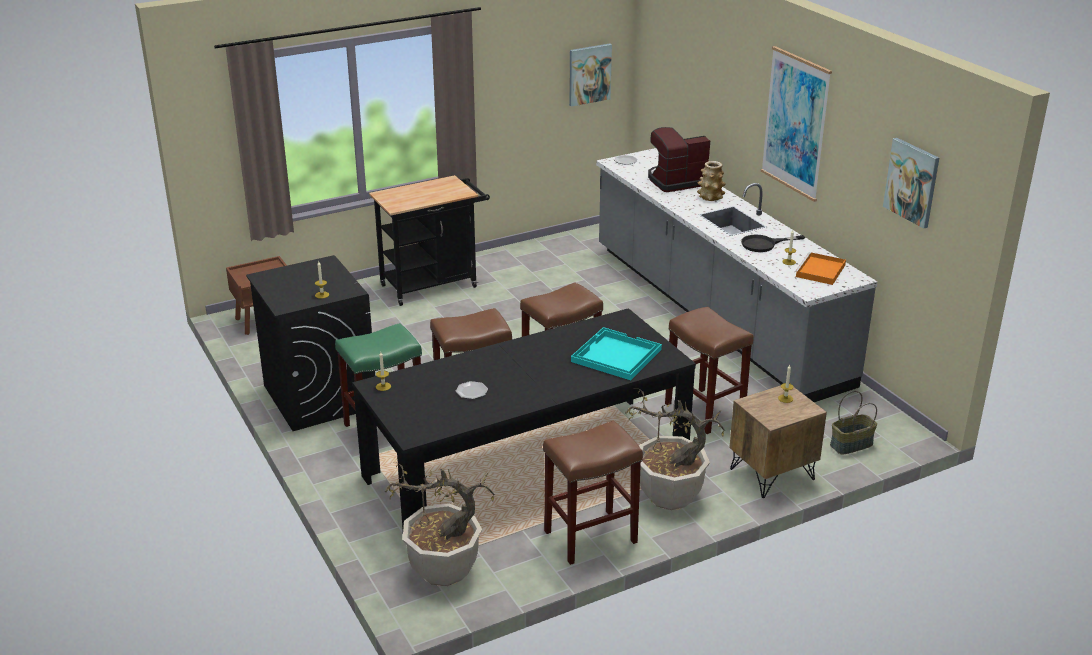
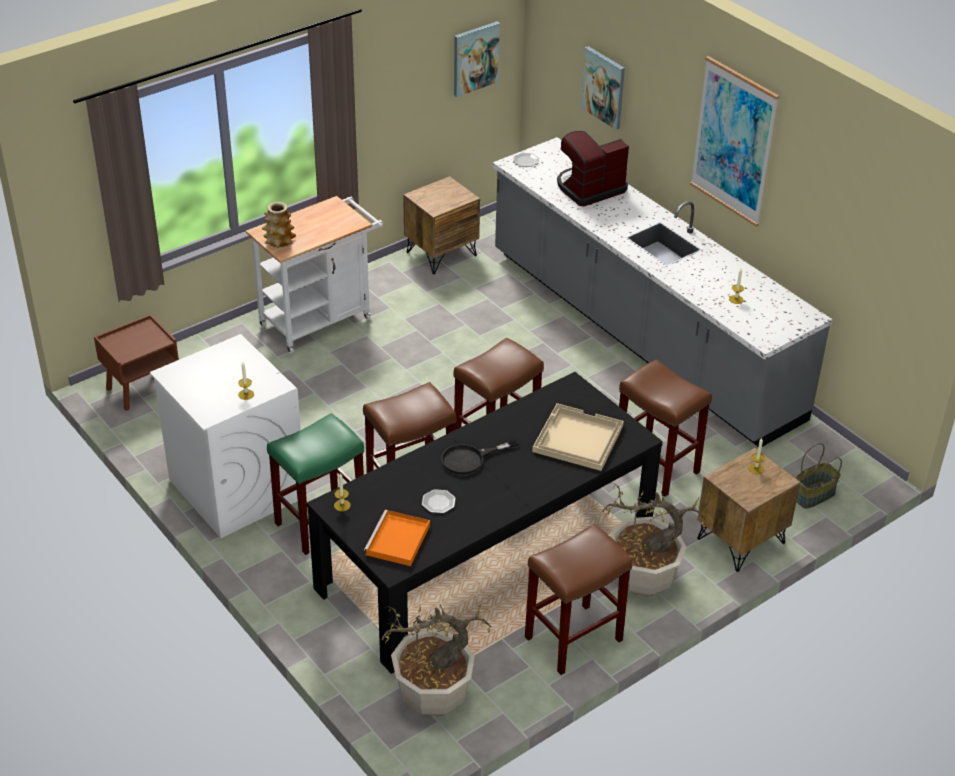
camera: 10 degrees left, 10 degrees up
(319, 396) = (236, 488): black washing machine -> white washing machine
(434, 284) = (321, 319): black cart -> white cart
(552, 247) = (441, 254): none -> brown nightstand
(615, 356) = (577, 439): turquoise tray -> beige tray
(710, 197) = (632, 210): vase -> vase (279, 241)
(764, 244) = (705, 276): black frying pan -> black frying pan (470, 459)
(820, 271) = (771, 310): orange tray -> orange tray (398, 541)
(912, 182) = (873, 225): picture -> picture (604, 87)

